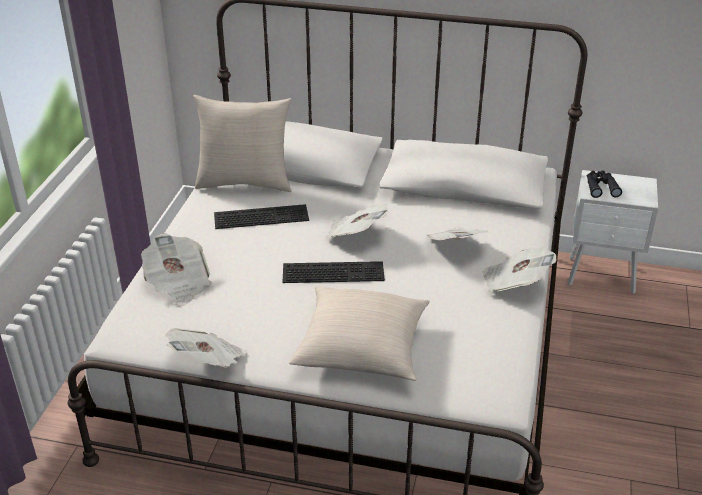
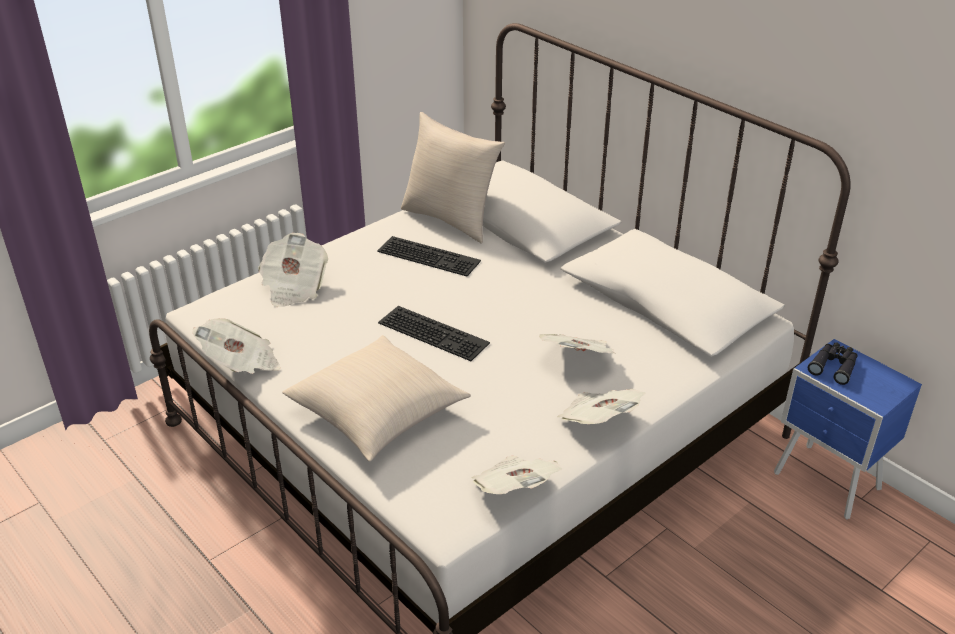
camera: 35 degrees right, 0 degrees up
(356, 234) = (495, 306): newspaper -> newspaper (515, 490)
(603, 277) = (827, 483): white nightstand -> blue nightstand

